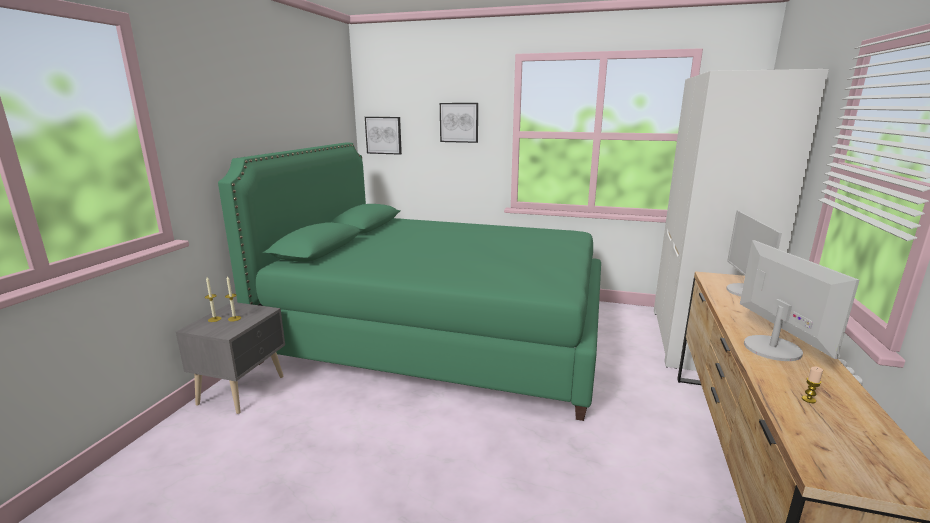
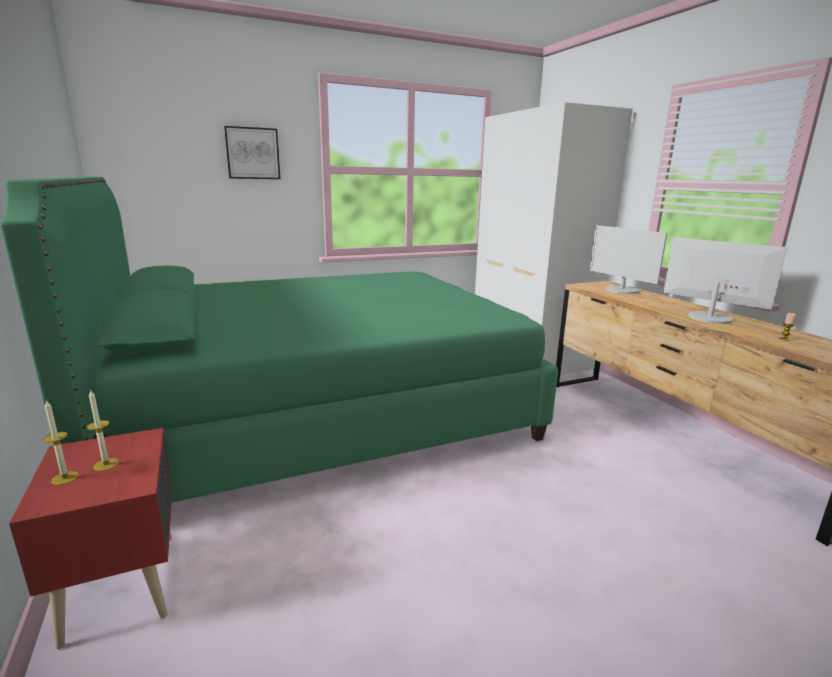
camera: 40 degrees left, 0 degrees up
(244, 390) = (125, 583): grey nightstand -> red nightstand
(383, 135) = (135, 169): picture -> none

